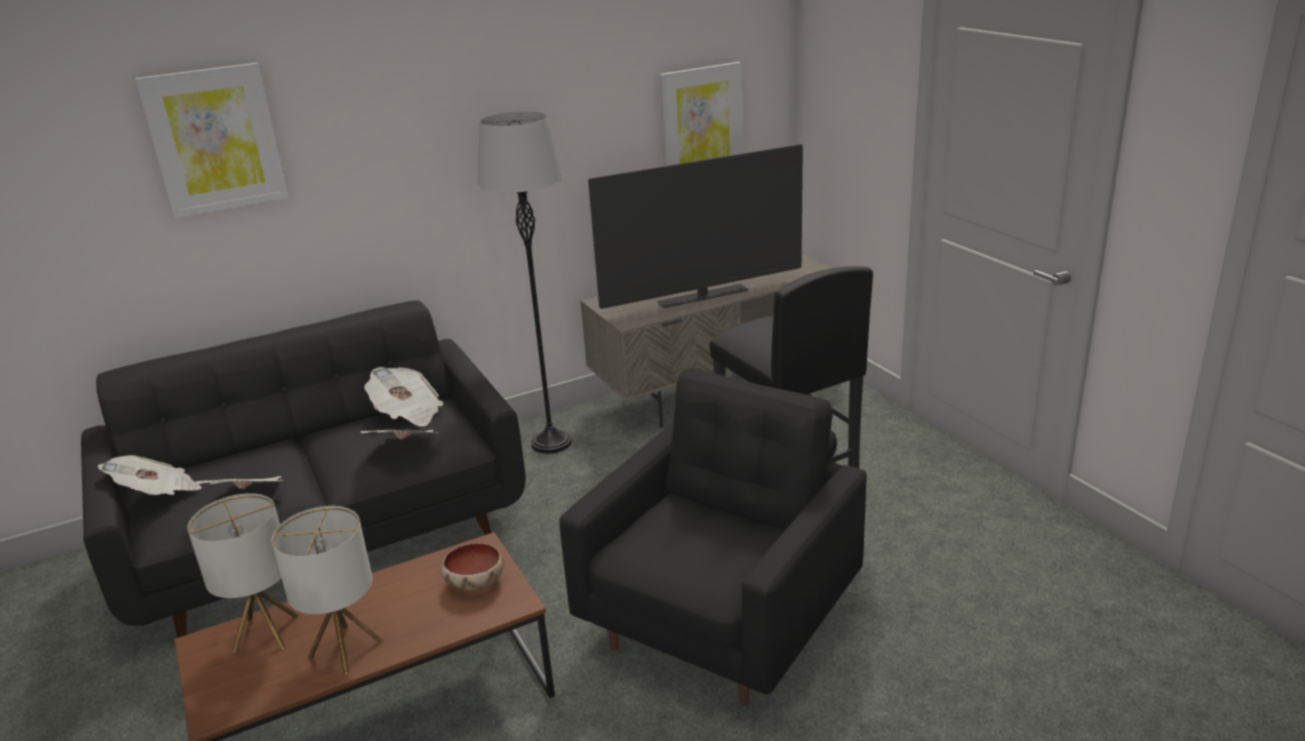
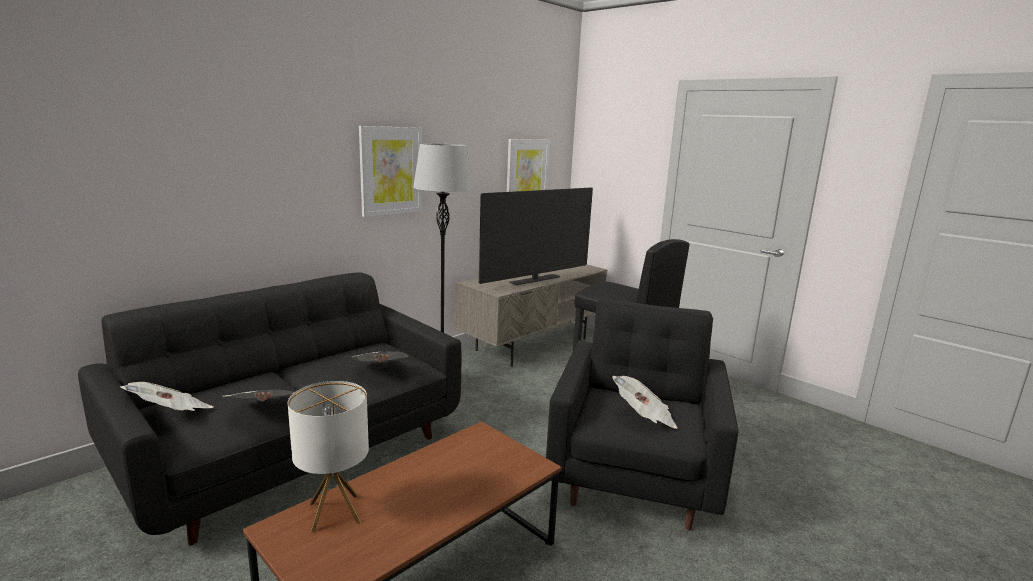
camera: 20 degrees left, 10 degrees down
(215, 140) = (228, 132): picture -> picture (391, 171)
(346, 649) = (419, 515): table lamp -> none
(407, 413) = (365, 350): newspaper -> newspaper (643, 417)
(474, 582) = (492, 455): bowl -> none

